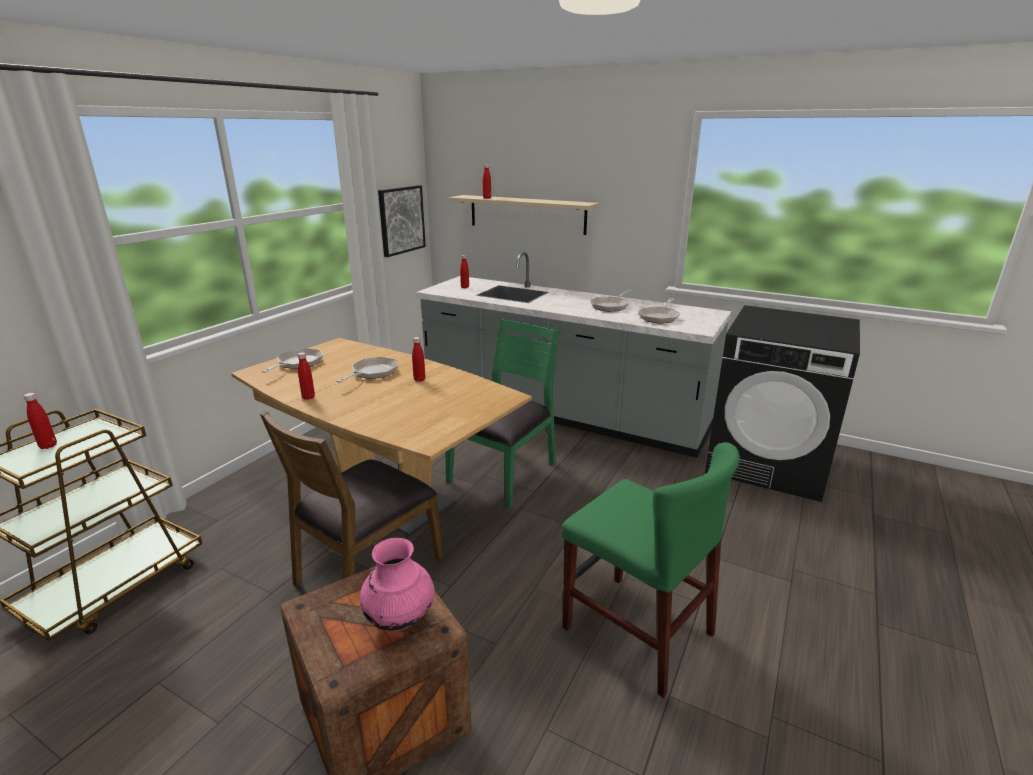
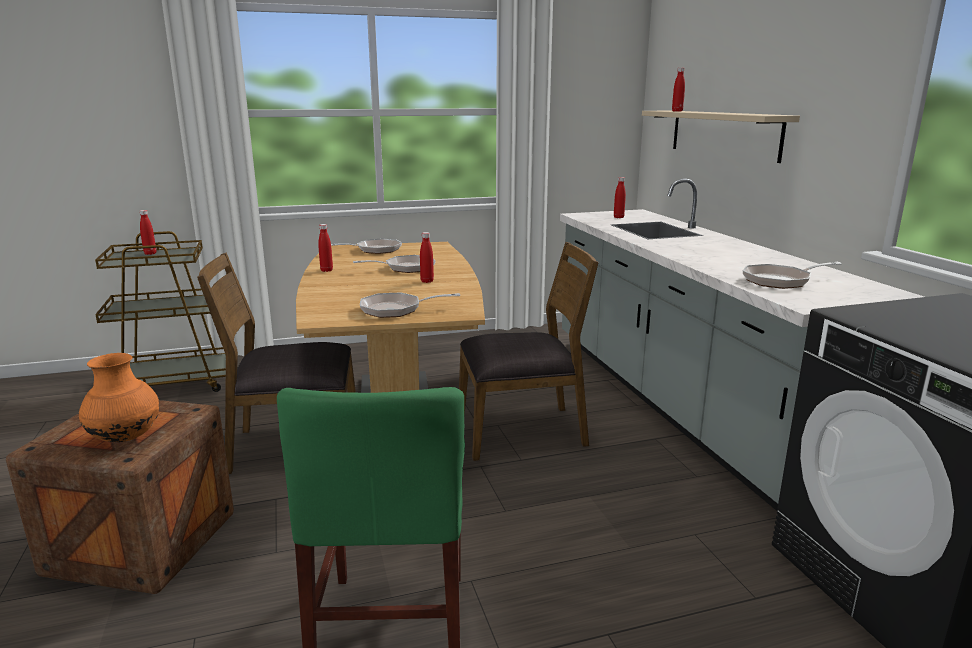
camera: 45 degrees right, 5 degrees down
(400, 618) = (126, 438): pink vase -> orange vase
(401, 220) = (593, 137): picture -> none
(504, 472) = (522, 431): green chair -> brown chair
(610, 306) = (743, 259): frying pan -> frying pan (396, 309)

